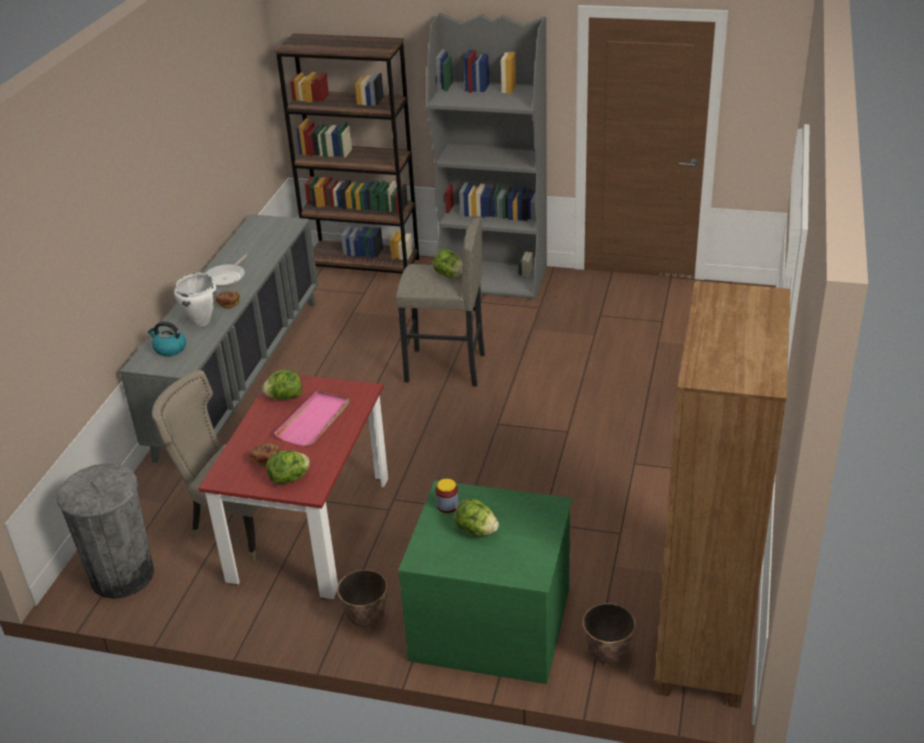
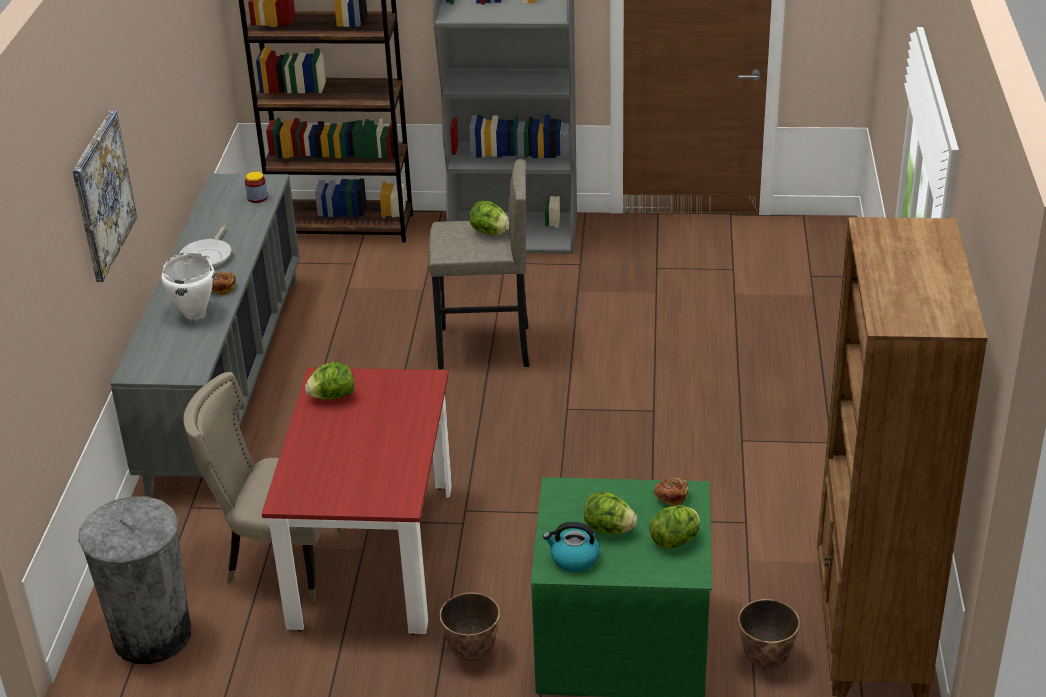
camera: 10 degrees left, 0 degrees up
(123, 221) = (102, 195): none -> picture
(169, 349) = (165, 350): kettle -> kettle (573, 559)
(265, 460) = (333, 472): bread -> bread (671, 498)
(290, 479) = (371, 492): lettuce -> lettuce (675, 541)
(314, 420) = (378, 421): pink tray -> none
(447, 505) = (566, 504): jar -> jar (257, 198)

